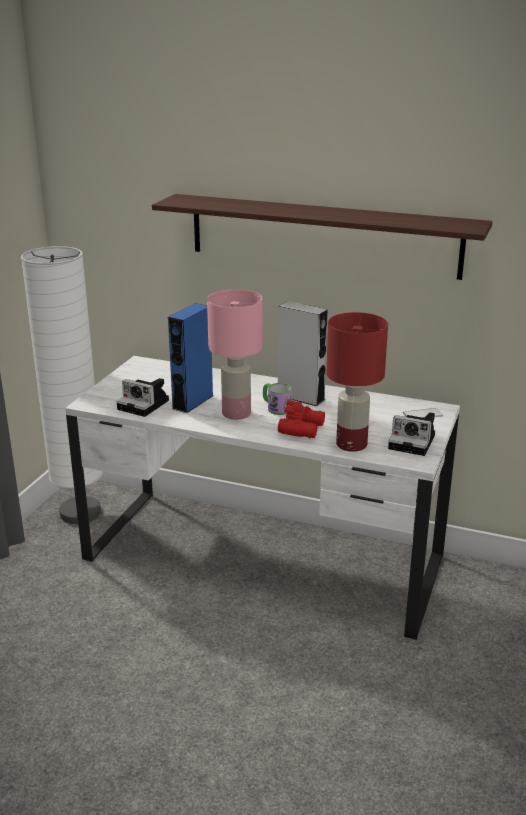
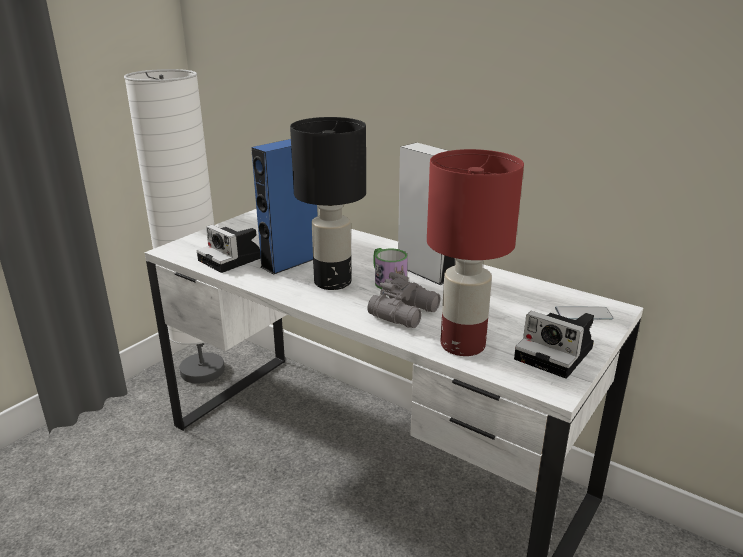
camera: 15 degrees right, 0 degrees up
(235, 414) = (331, 282): pink table lamp -> black table lamp
(303, 429) = (406, 313): red binoculars -> grey binoculars
(323, 235) = (472, 57): shelf -> none

